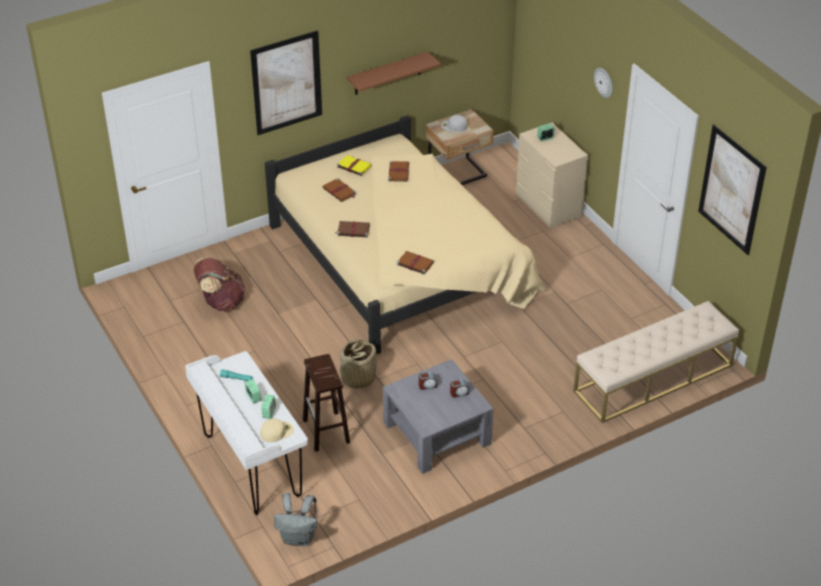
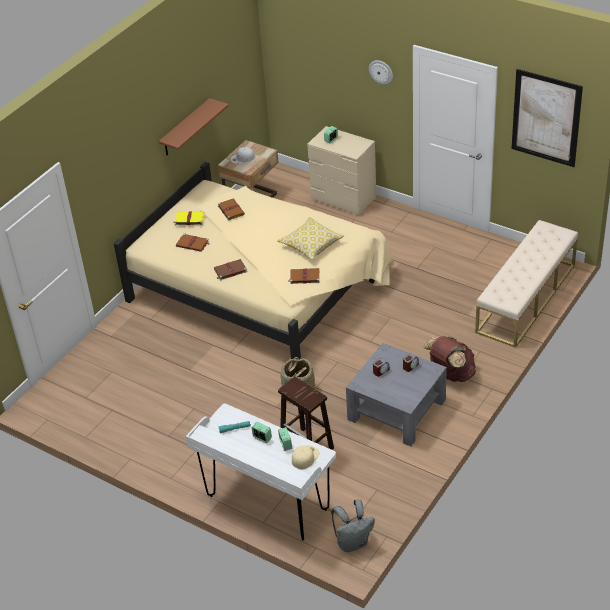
camera: 25 degrees left, 0 degrees up
(221, 302) = (132, 380): brown backpack -> brown backpack (450, 374)
(287, 83) = (117, 162): picture -> none
(446, 235) = (311, 245): none -> pillow

